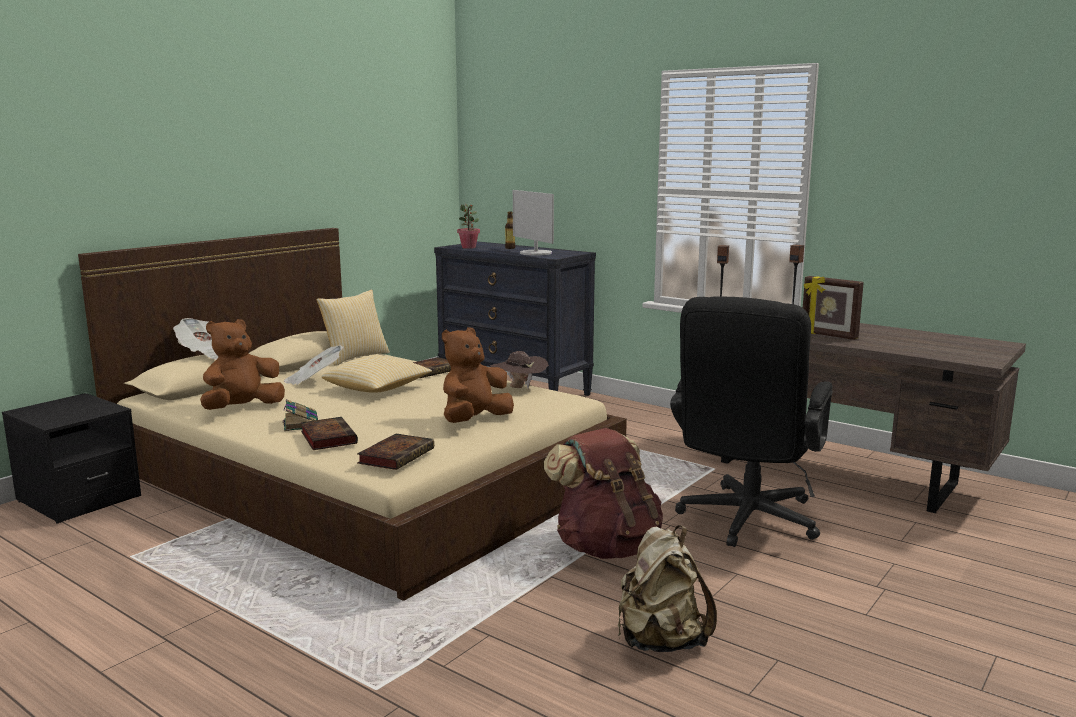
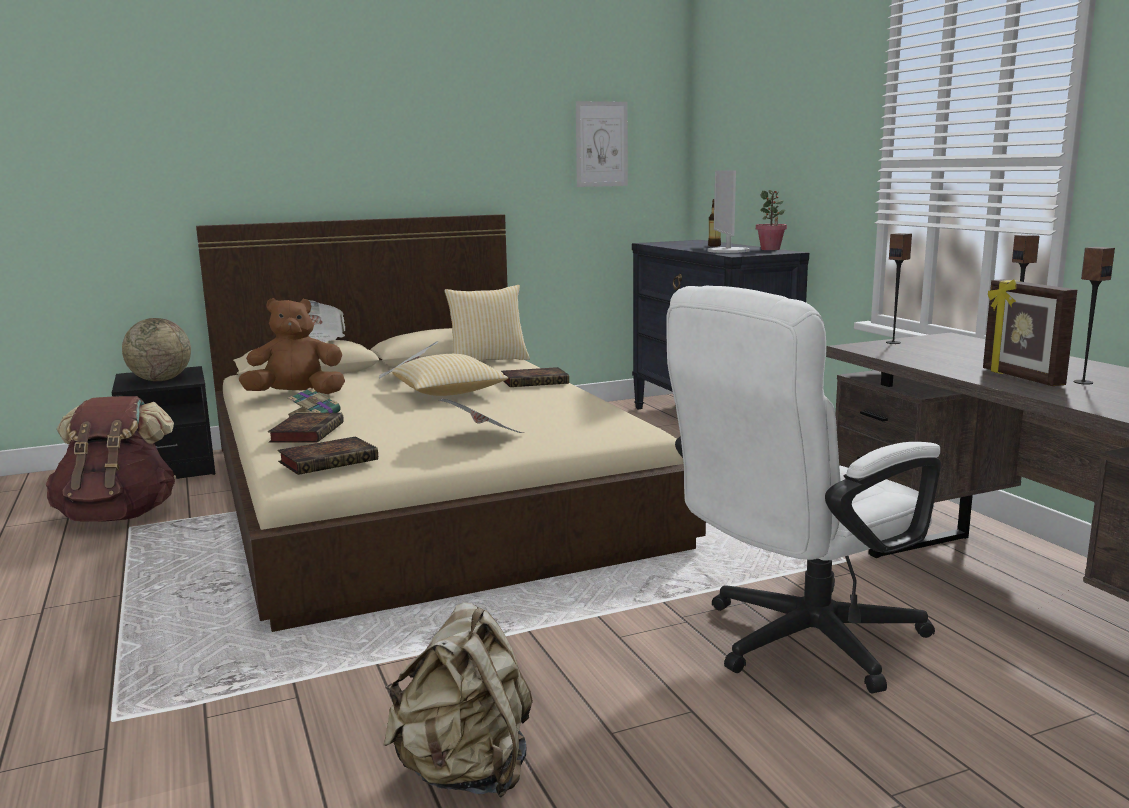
camera: 30 degrees right, 0 degrees up
(74, 412) = (160, 380): none -> globe
(400, 165) = (601, 144): none -> picture
(469, 247) = (668, 244): potted plant -> potted plant (770, 249)
(474, 420) = (483, 438): brown plush toy -> newspaper
(518, 388) = (598, 410): brown hat -> none
(606, 547) = (566, 629): brown backpack -> brown backpack (119, 516)
(745, 522) = (796, 643): black office chair -> white office chair
(861, 335) = (1082, 382): none -> speaker

